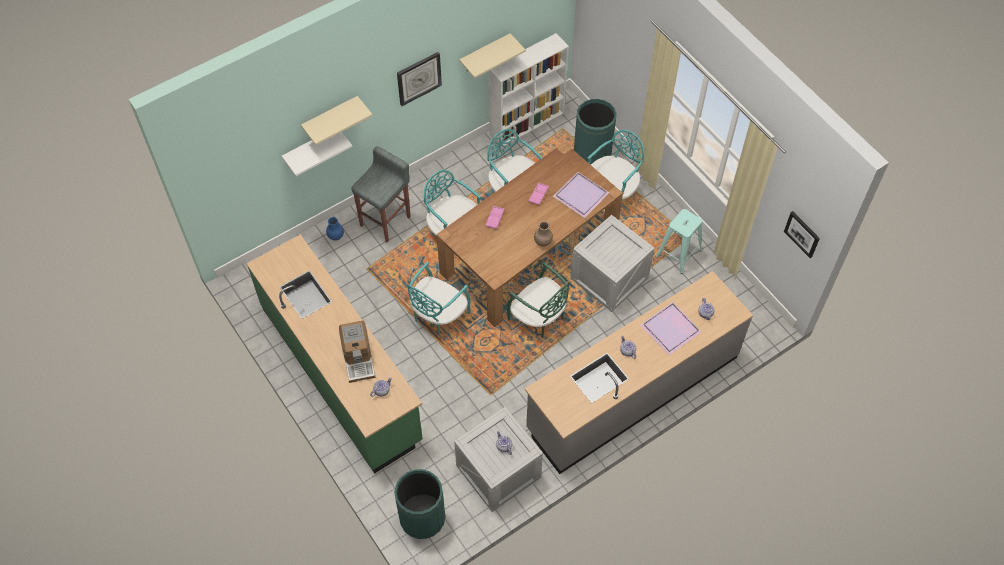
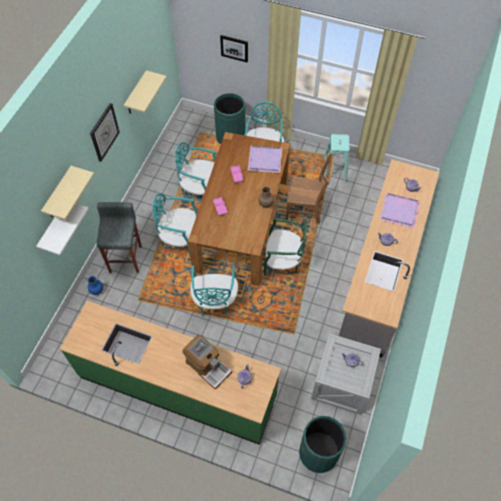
camera: 35 degrees left, 0 degrees up
(527, 123) = (173, 141): white bookcase -> none
(609, 278) = (306, 209): crate -> brown chair
(802, 234) = (441, 99): picture -> picture (234, 48)

